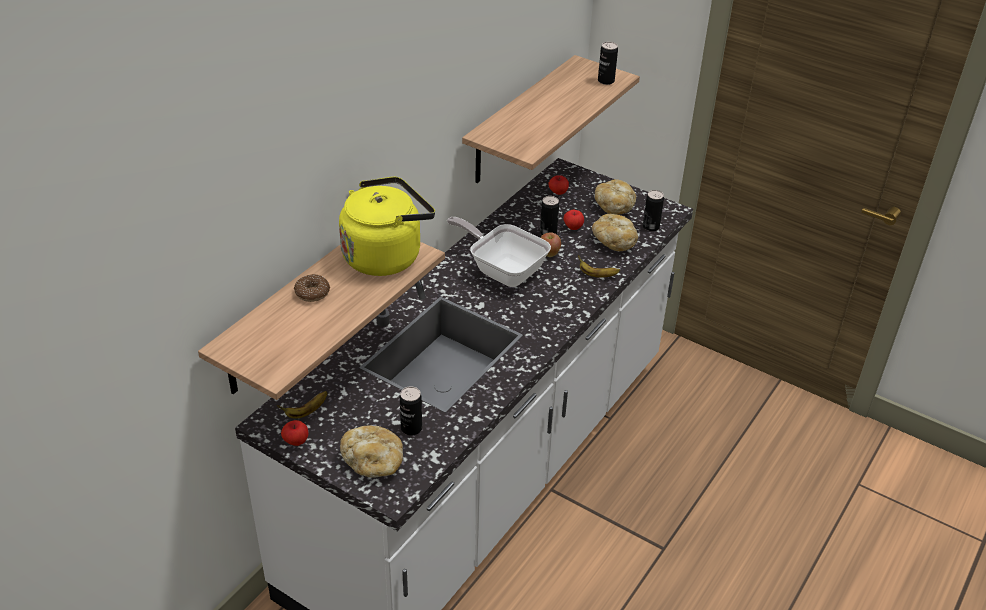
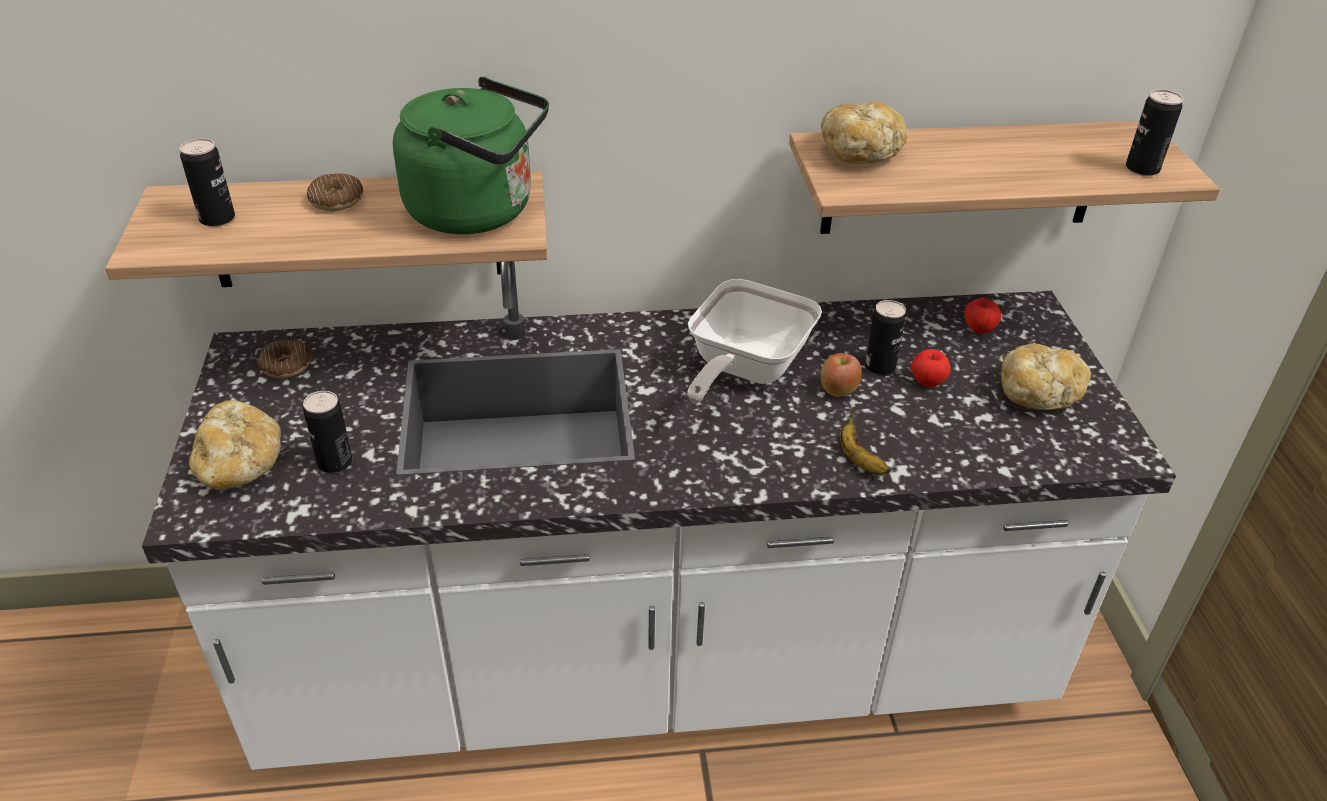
camera: 50 degrees right, 0 degrees up
(296, 441) = (226, 386): apple -> none
(306, 412) = (287, 365): banana -> donut
(386, 255) = (479, 211): yellow kettle -> green kettle
(502, 270) = (743, 370): frying pan -> frying pan turned 150 degrees counterclockwise
(614, 241) = (959, 436): bread -> bread (861, 153)
(651, 227) = (1054, 454): can -> can (217, 219)

